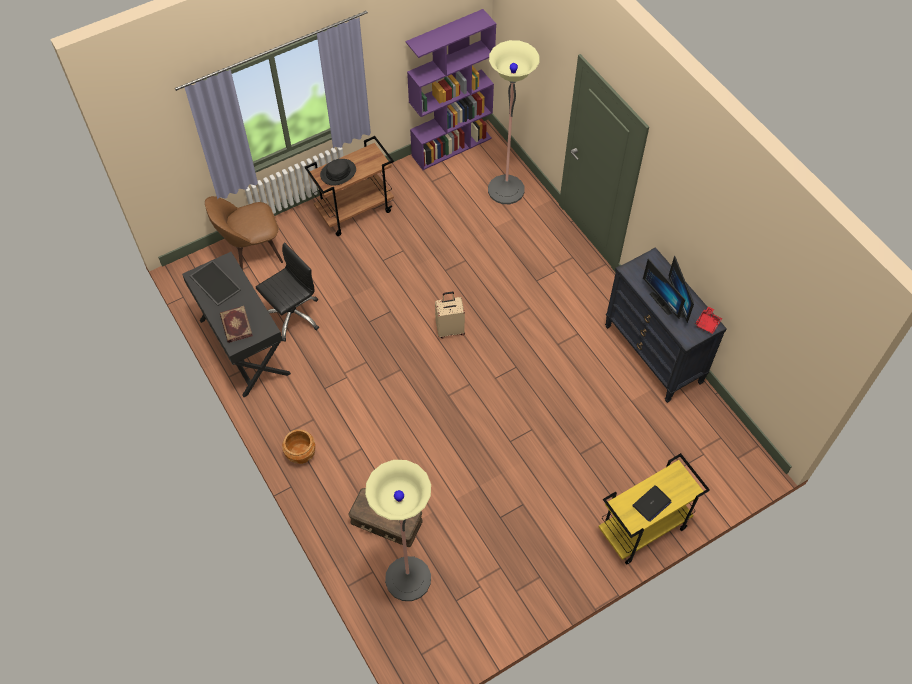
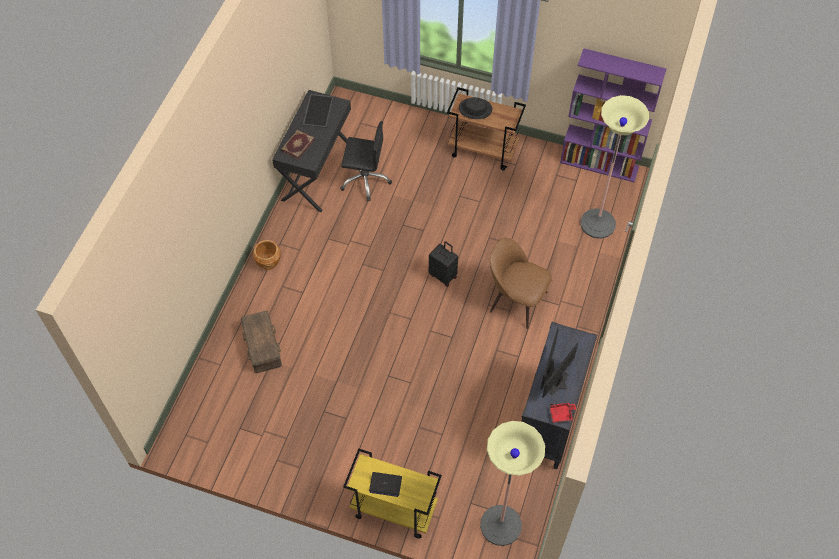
camera: 50 degrees right, 0 degrees up
(252, 251) = (392, 121): brown chair -> brown chair (516, 300)
(408, 579) = (232, 388): floor lamp -> floor lamp (500, 525)
(450, 329) = (443, 275): beige suitcase -> black suitcase

